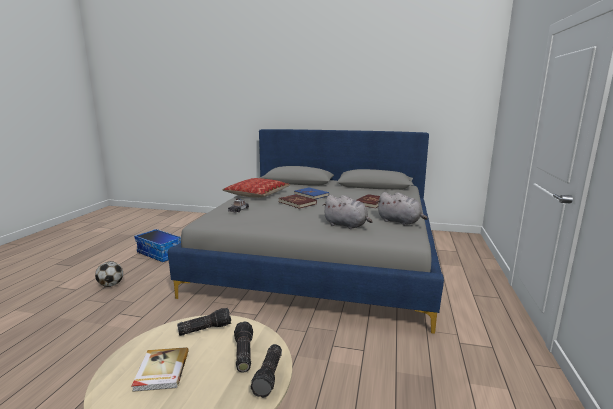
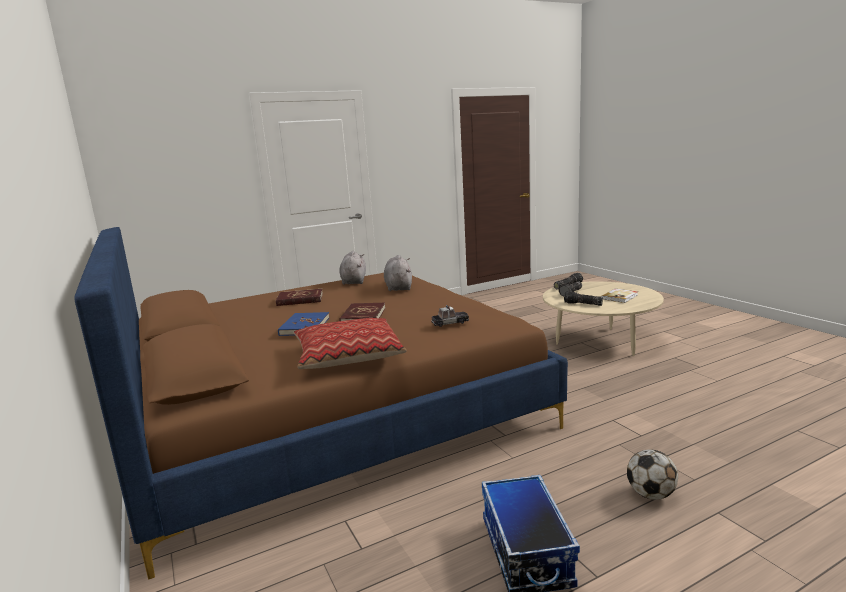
camera: 130 degrees left, 0 degrees up
(322, 257) = (326, 409): grey bed -> brown bed

